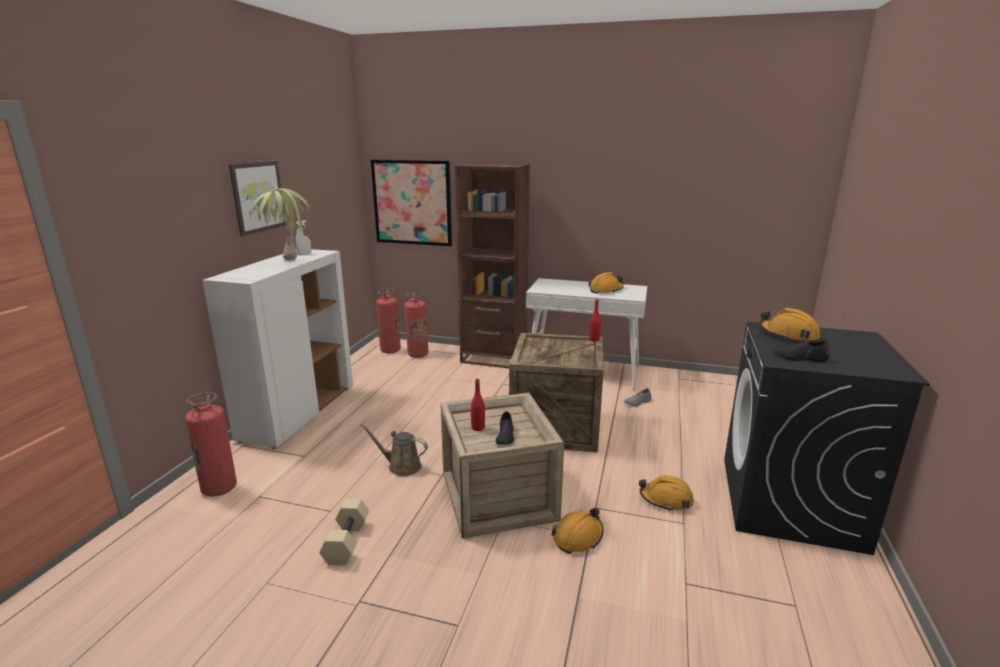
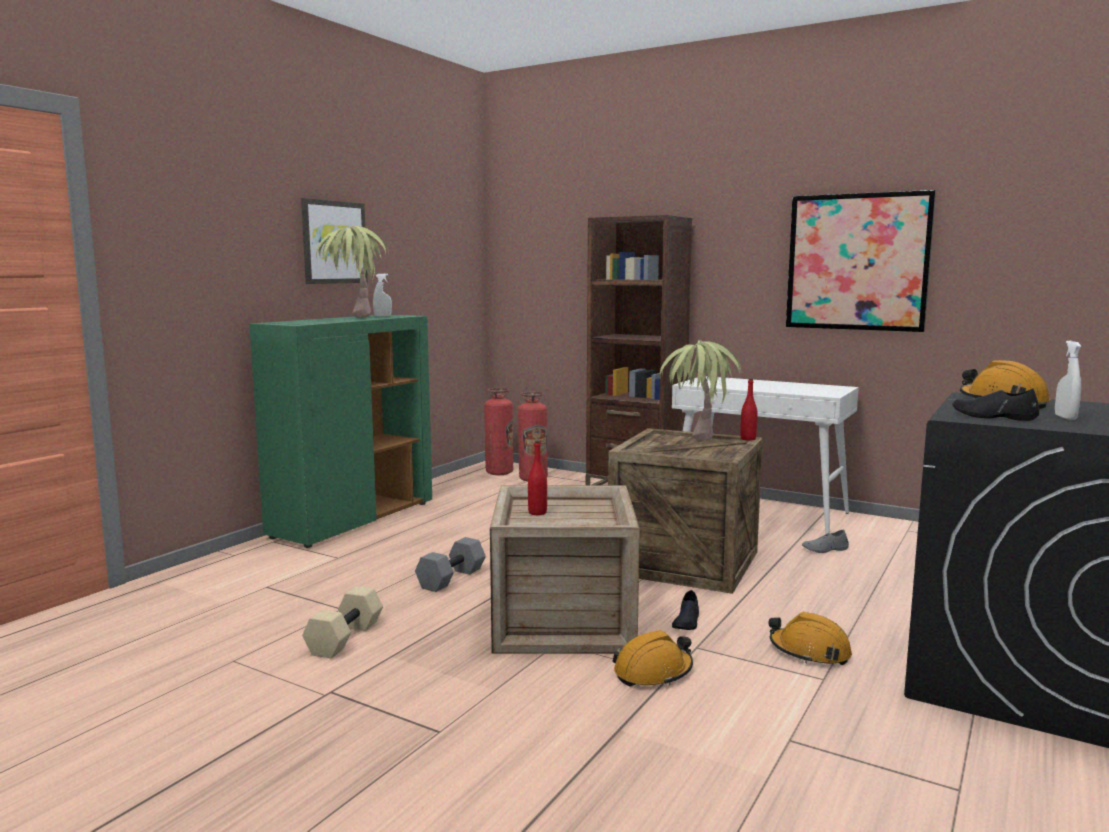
camera: 15 degrees right, 10 degrees down
(219, 488) = (226, 575): fire extinguisher -> none
(299, 412) = (353, 519): white cabinet -> green cabinet
(401, 466) = (452, 579): brown watering can -> grey dumbbell
(412, 202) = (542, 276): picture -> picture (857, 262)
(505, 436) = (568, 522): black shoe -> black shoe (686, 622)
(564, 350) = (696, 445): none -> potted plant
(606, 290) = (790, 387): orange hard hat -> none
(838, 354) = (1065, 417): none -> white spray bottle

